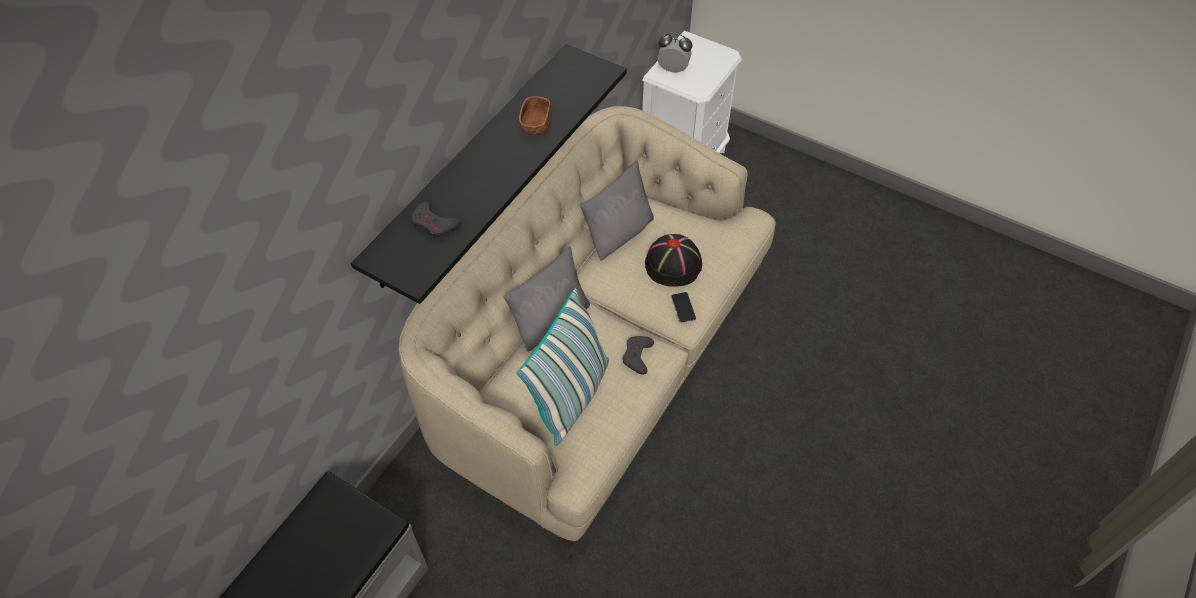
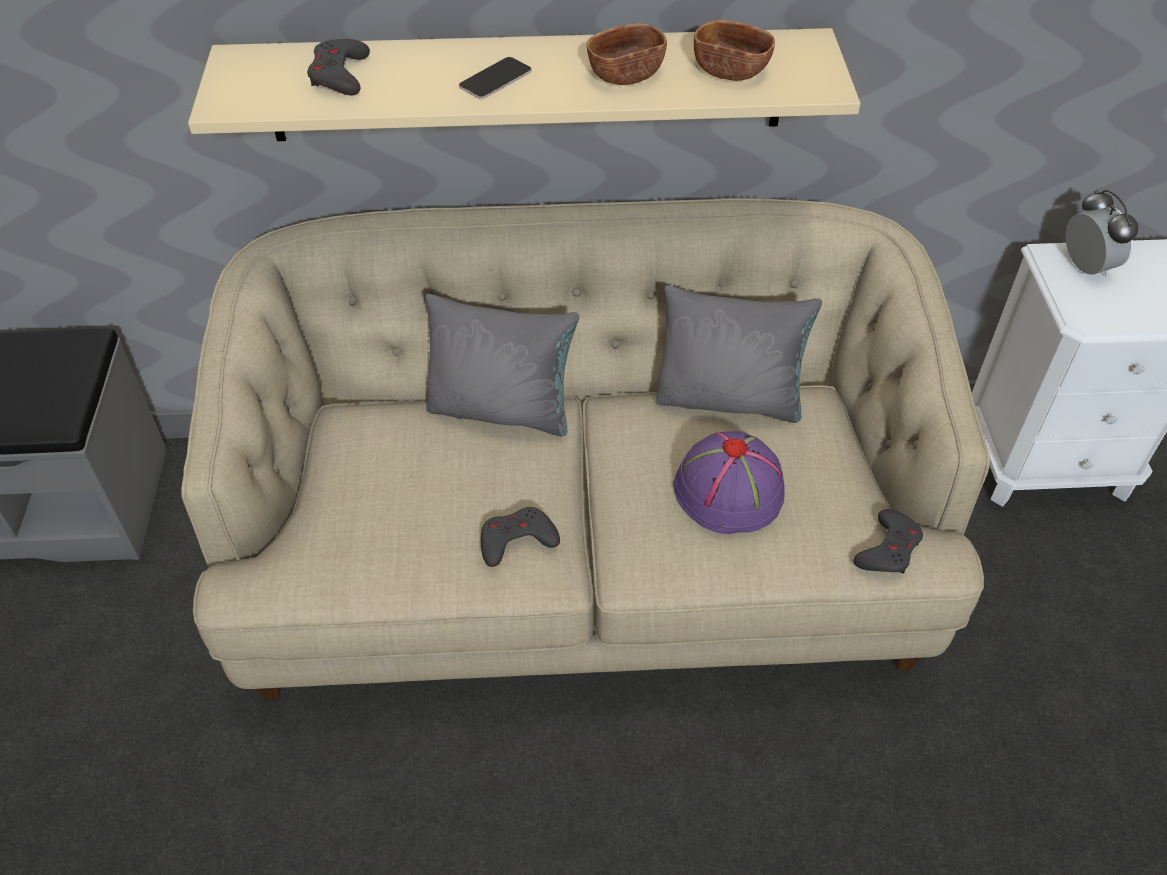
camera: 55 degrees right, 5 degrees down
(471, 165) = (527, 85): black shelf -> beige shelf
(566, 92) = (730, 70): none -> brown bowl
(570, 396) = (382, 498): pillow -> none
(673, 264) = (729, 491): black hat -> purple hat
(683, 308) = (658, 549): phone -> phone (495, 79)
(741, 233) = (888, 549): none -> grey game controller

